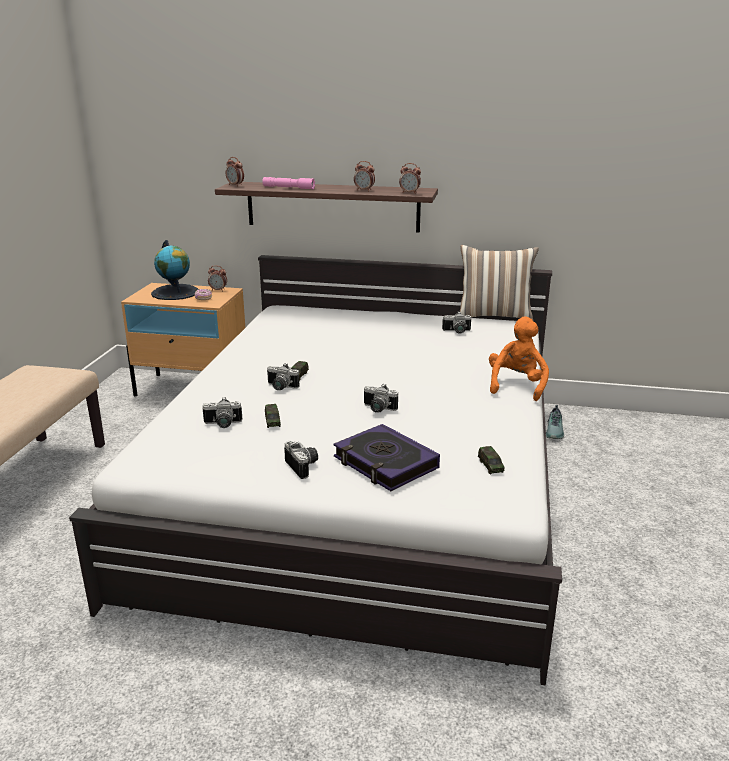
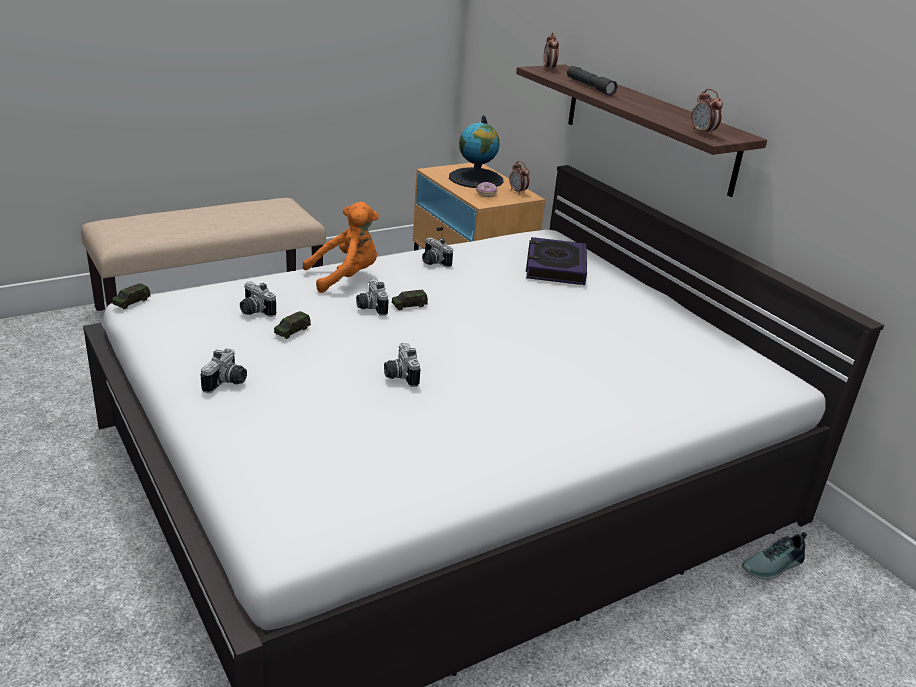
camera: 45 degrees right, 5 degrees up
(288, 188) = (590, 86): pink flashlight -> grey flashlight
(364, 190) = (661, 114): alarm clock -> none
(385, 463) = (285, 424): book -> book (555, 267)
(457, 332) = (679, 350): camera -> camera (432, 262)
(490, 466) = (362, 494): toy car -> toy car (132, 302)
(494, 315) = (779, 357): pillow -> none
(516, 385) = (597, 443): orange plush toy -> orange plush toy (345, 277)

